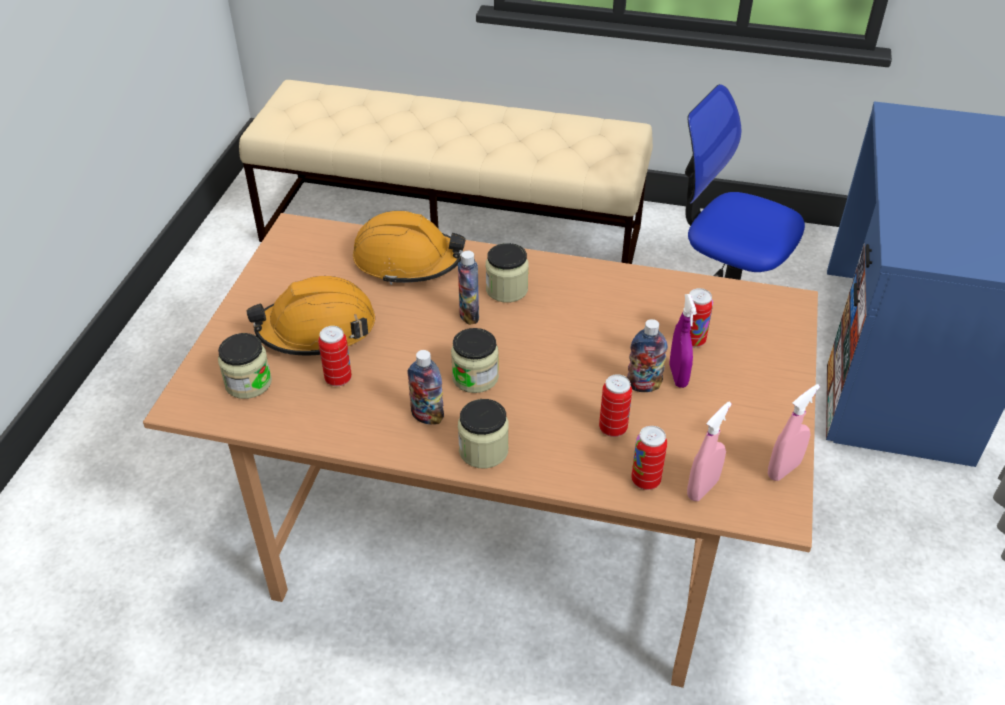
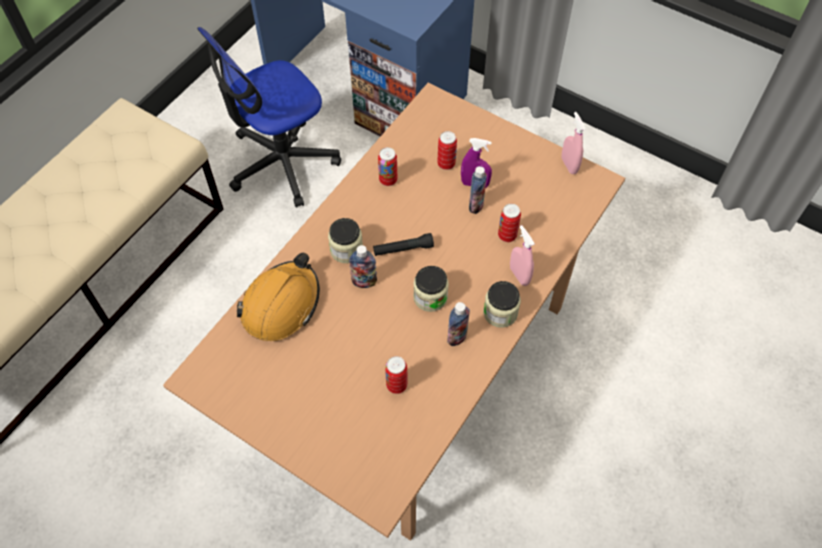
camera: 70 degrees left, 15 degrees up
(248, 383) = (375, 449): jar -> none
(317, 330) = (335, 388): orange hard hat -> none
(534, 335) = (403, 249): none -> black flashlight
(645, 480) = (555, 234): can -> can (388, 180)
(702, 488) = (570, 209): pink spray bottle -> pink spray bottle (519, 275)

